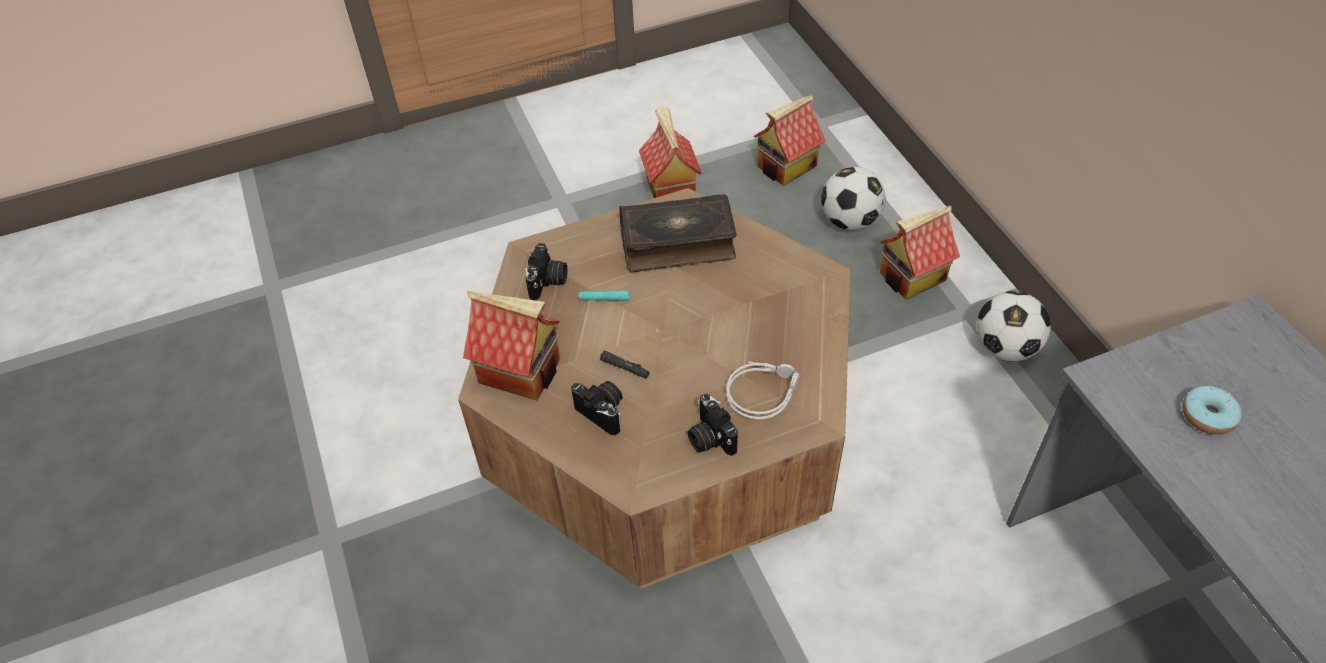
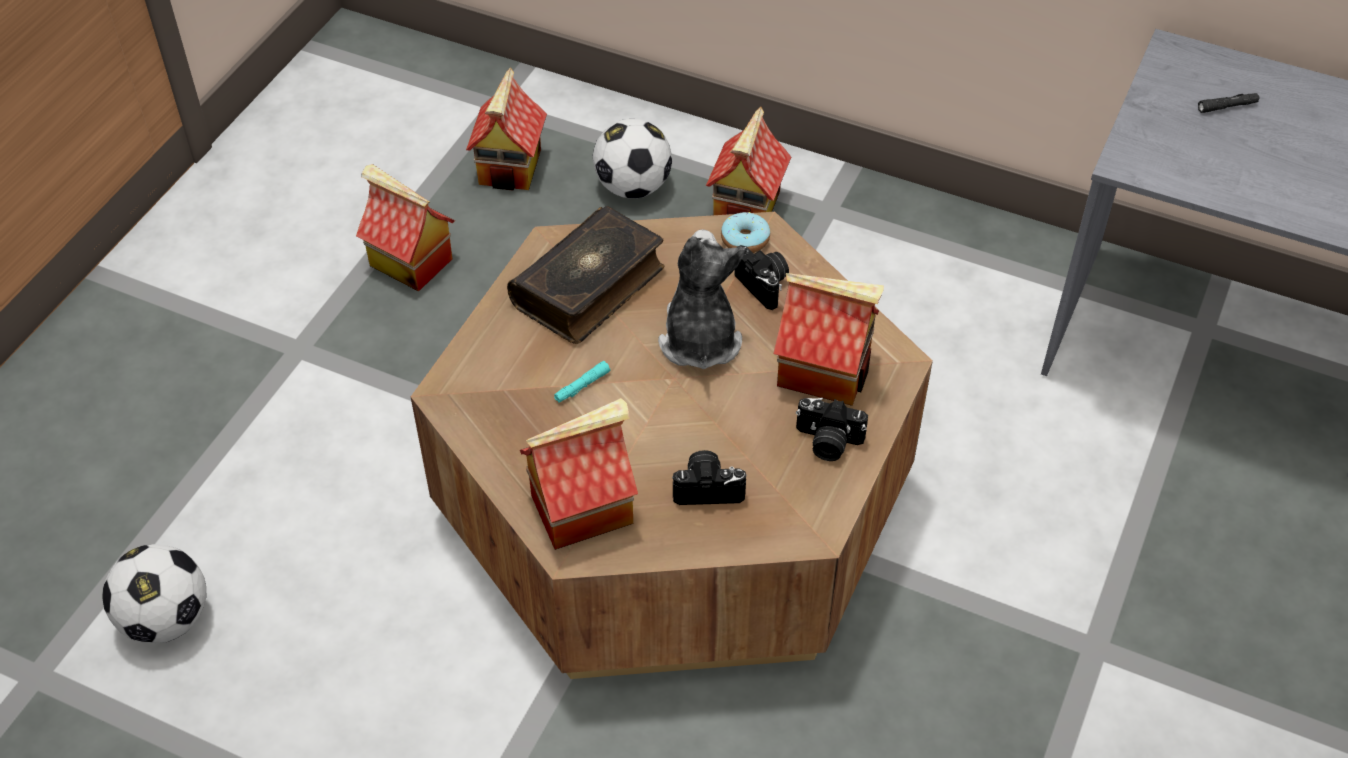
camera: 45 degrees left, 0 degrees up
(548, 282) = (504, 408): camera -> camera (764, 285)
(625, 368) = (680, 435): black flashlight -> black flashlight (1227, 106)
(705, 317) = (699, 339): none -> plush toy
(762, 391) = (825, 371): grey headphones -> toy house
(1005, 348) = (891, 223): football -> football (166, 619)
(1207, 416) = (1220, 146): donut -> donut (745, 240)

